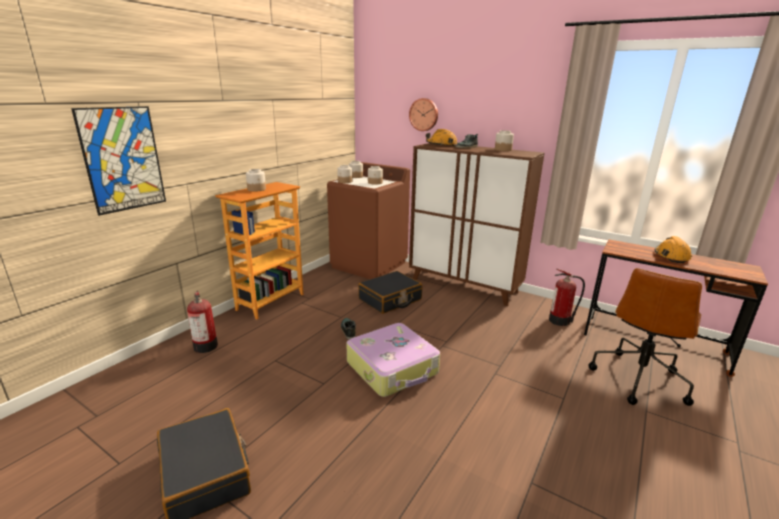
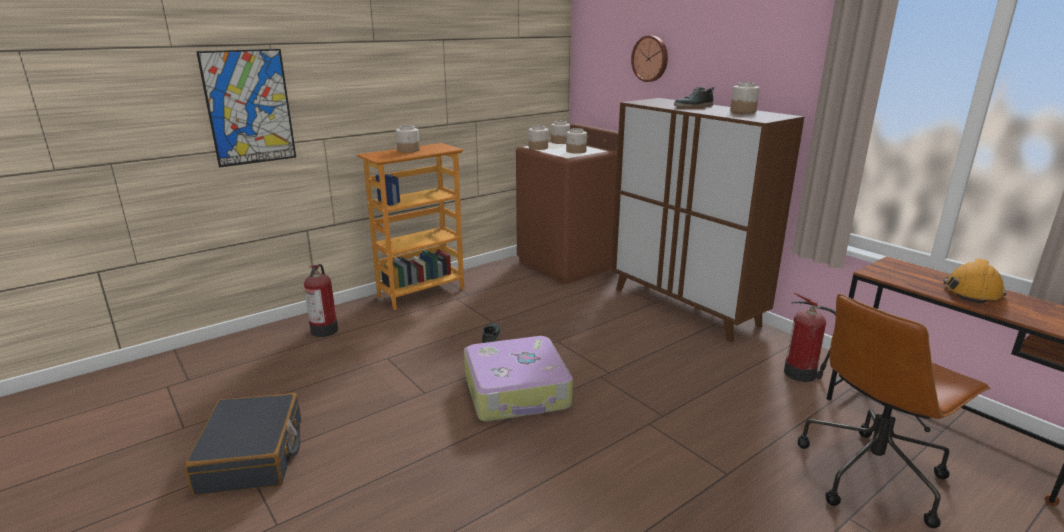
camera: 20 degrees right, 0 degrees up
(390, 299) = (568, 310): black suitcase -> none
(441, 145) = (662, 102): orange hard hat -> none

